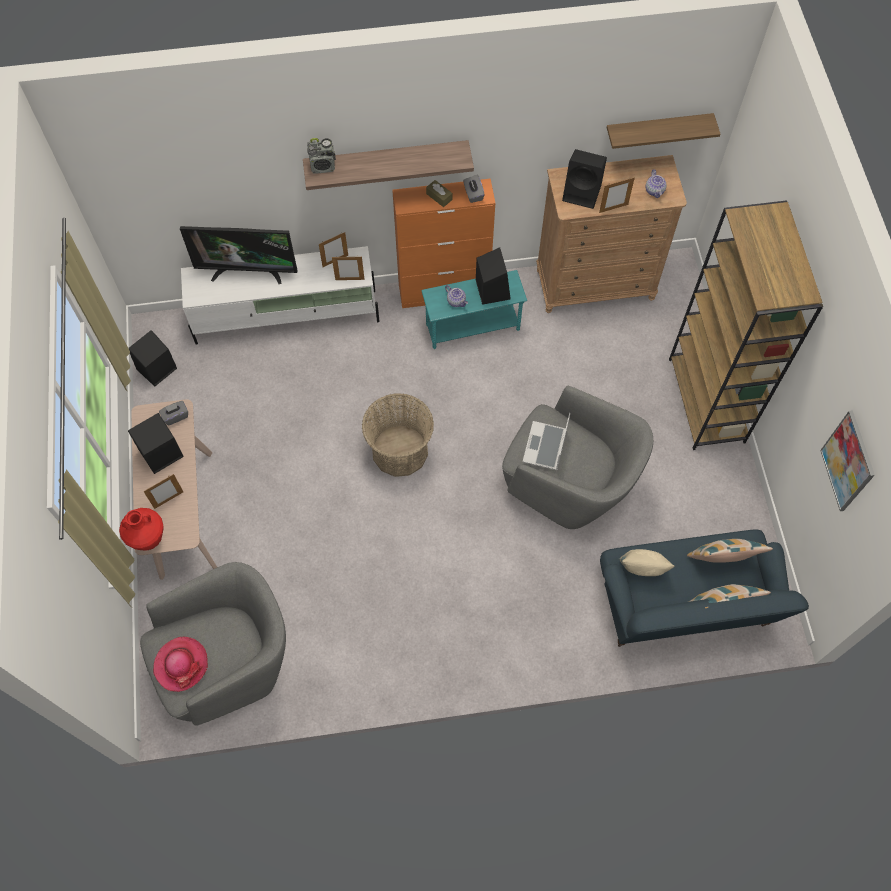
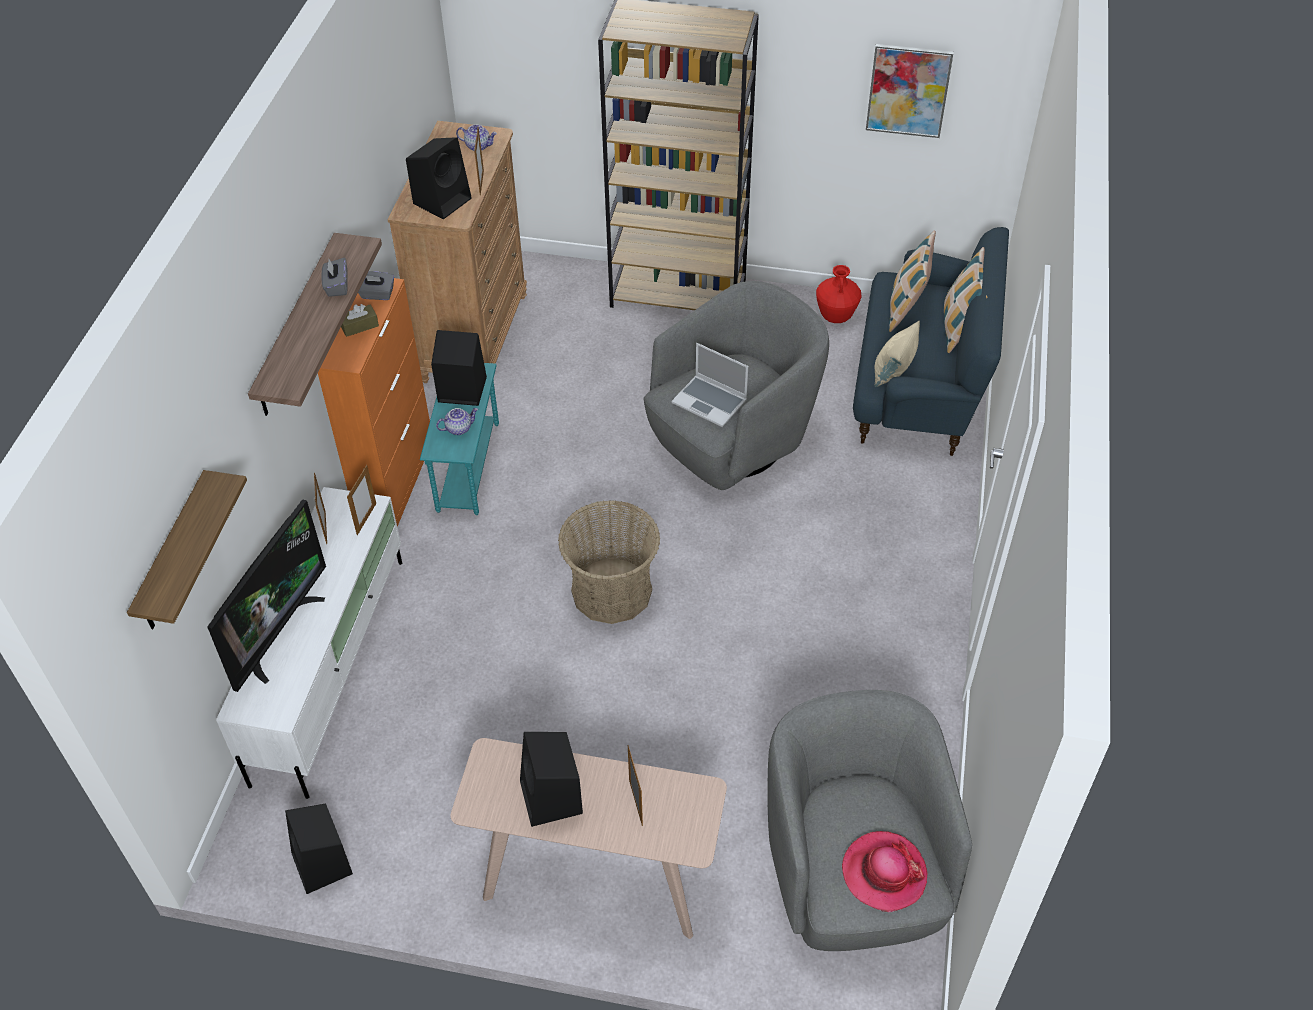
camera: 70 degrees left, 15 degrees down
(148, 538) = (689, 844): red vase -> red vase (836, 317)
(175, 416) = (496, 764): grey tissue box -> grey tissue box (337, 286)
(323, 167) = (278, 375): radio -> none
(657, 130) = (418, 97): shelf -> shelf (173, 555)

